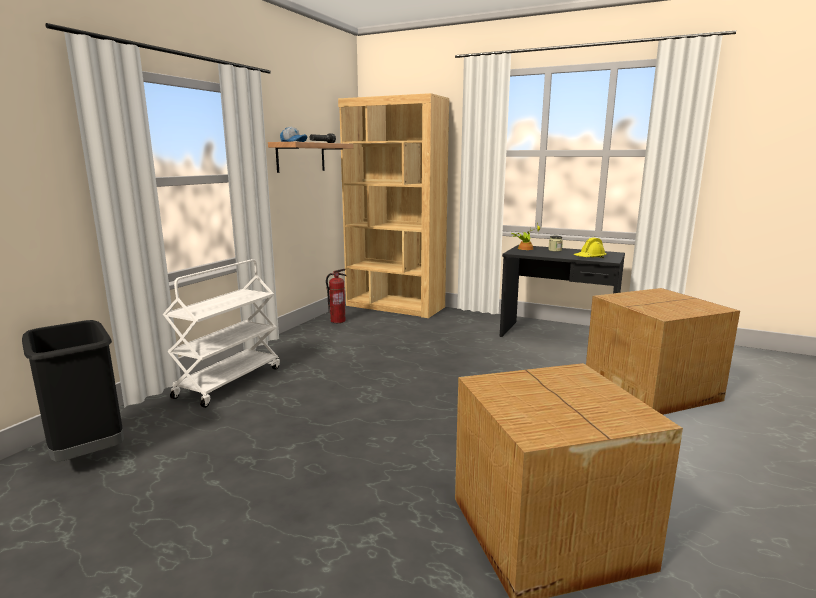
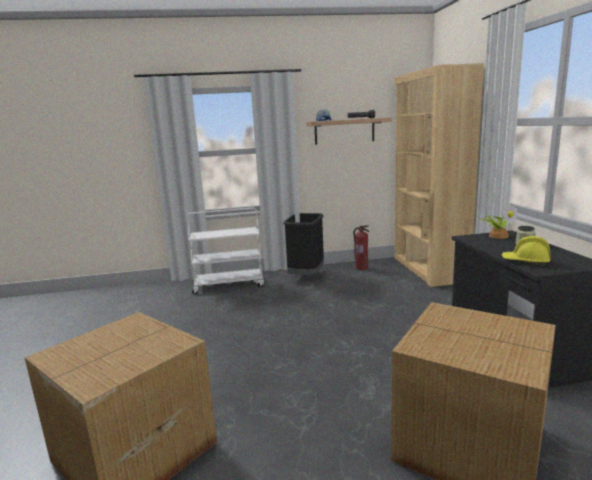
camera: 55 degrees right, 0 degrees up
(88, 452) = (131, 295): black trash can -> black trash can (306, 276)

